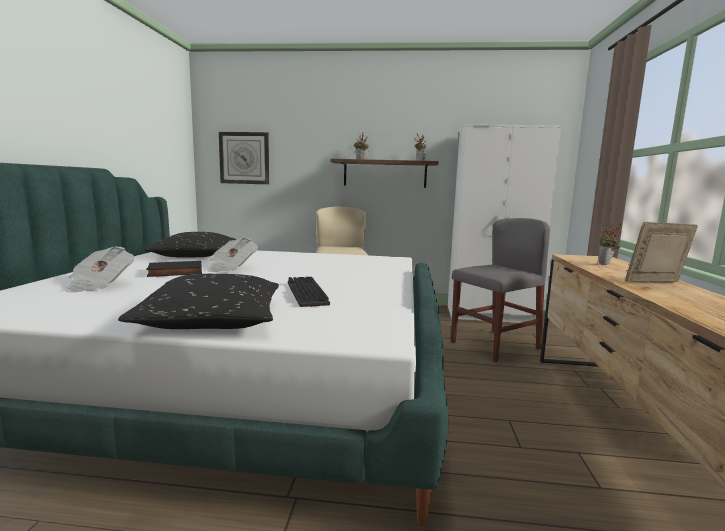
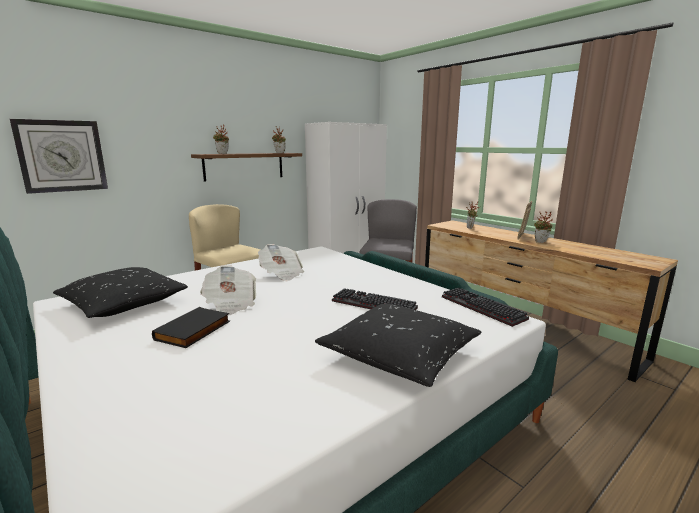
camera: 45 degrees left, 5 degrees up
(99, 285) = (174, 381): newspaper -> newspaper (281, 274)
(385, 324) = (479, 308): none -> keyboard
(665, 292) = (541, 242): none -> potted plant

